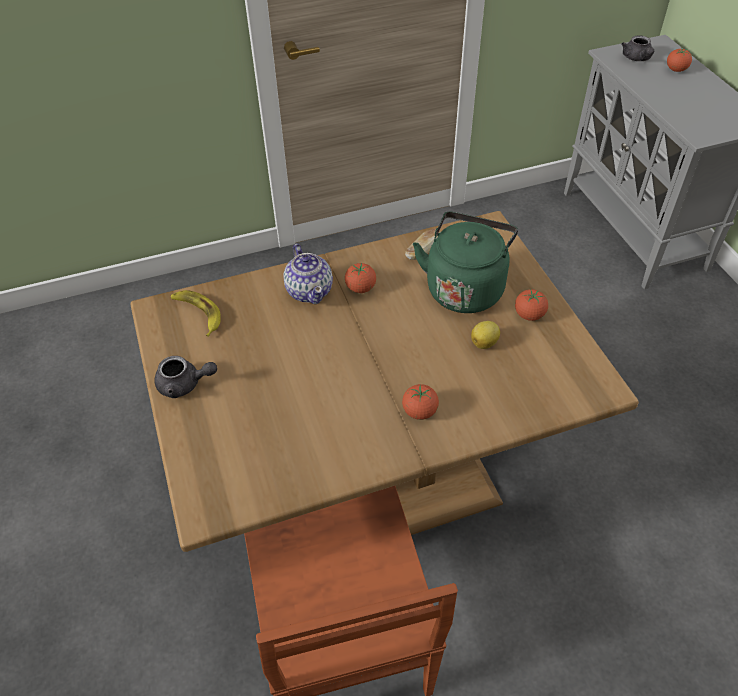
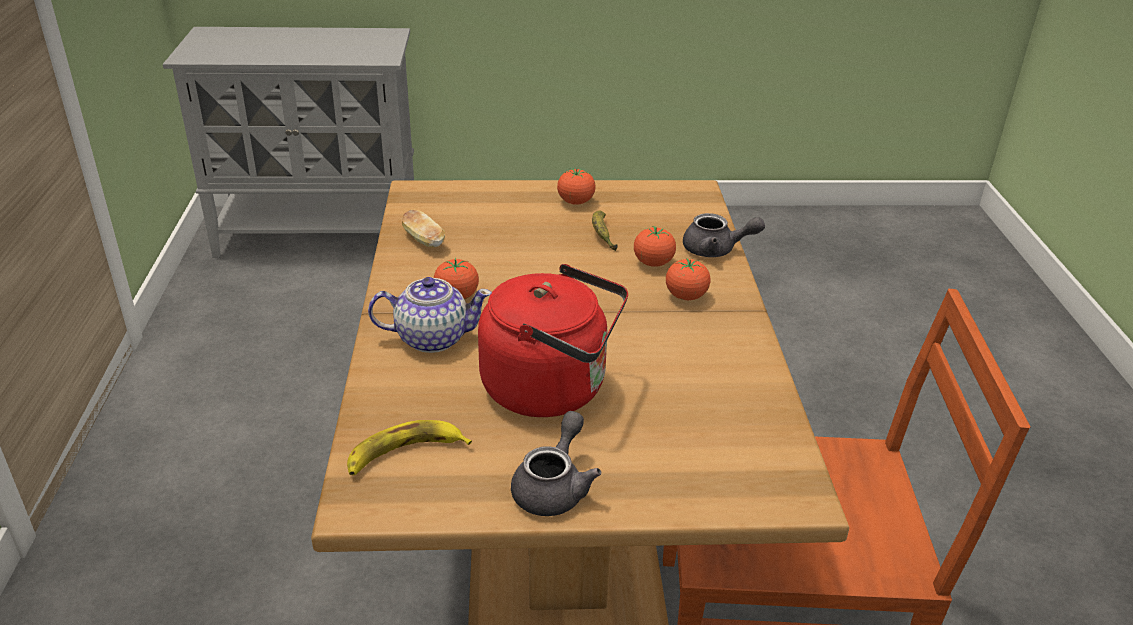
camera: 75 degrees left, 15 degrees down
(277, 361) = (552, 388): none -> red kettle
(465, 287) = (507, 227): green kettle -> none
(485, 343) = (602, 235): lemon -> banana
(637, 59) = (217, 48): grey teapot -> grey teapot (716, 250)
(676, 70) = (264, 38): tomato -> tomato (653, 263)

